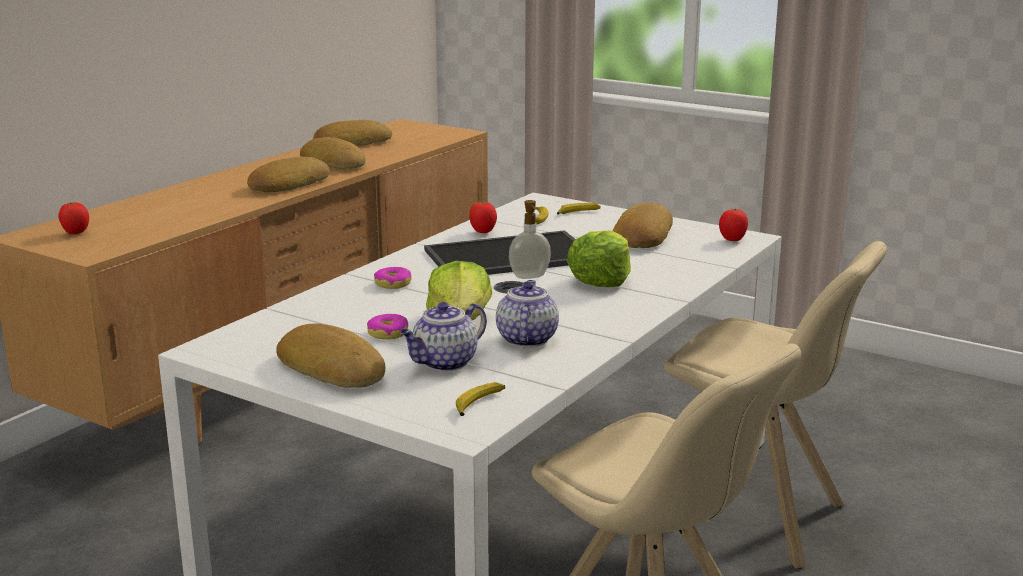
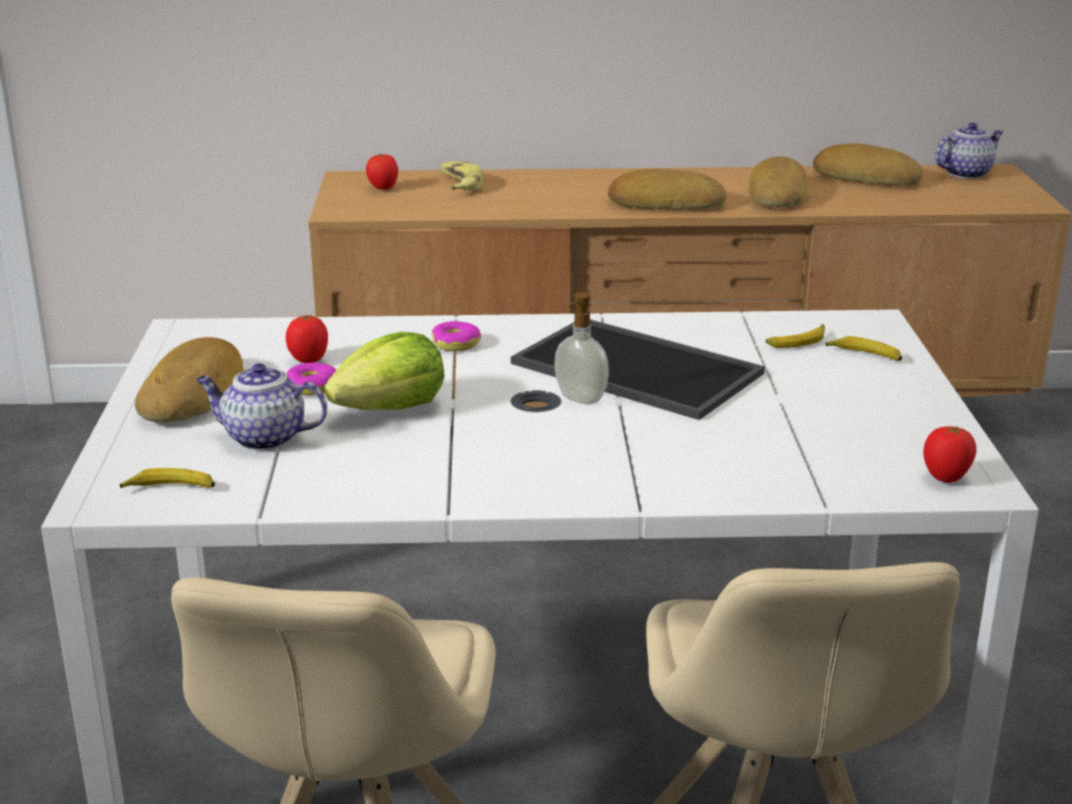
camera: 55 degrees right, 5 degrees up
(124, 215) = (458, 185): none -> banana
(483, 232) = (694, 331): tomato -> tomato (309, 361)
(526, 339) = (381, 457): teapot -> teapot (966, 173)
(600, 280) = (636, 440): lettuce -> none
(641, 236) = (847, 416): bread -> none

